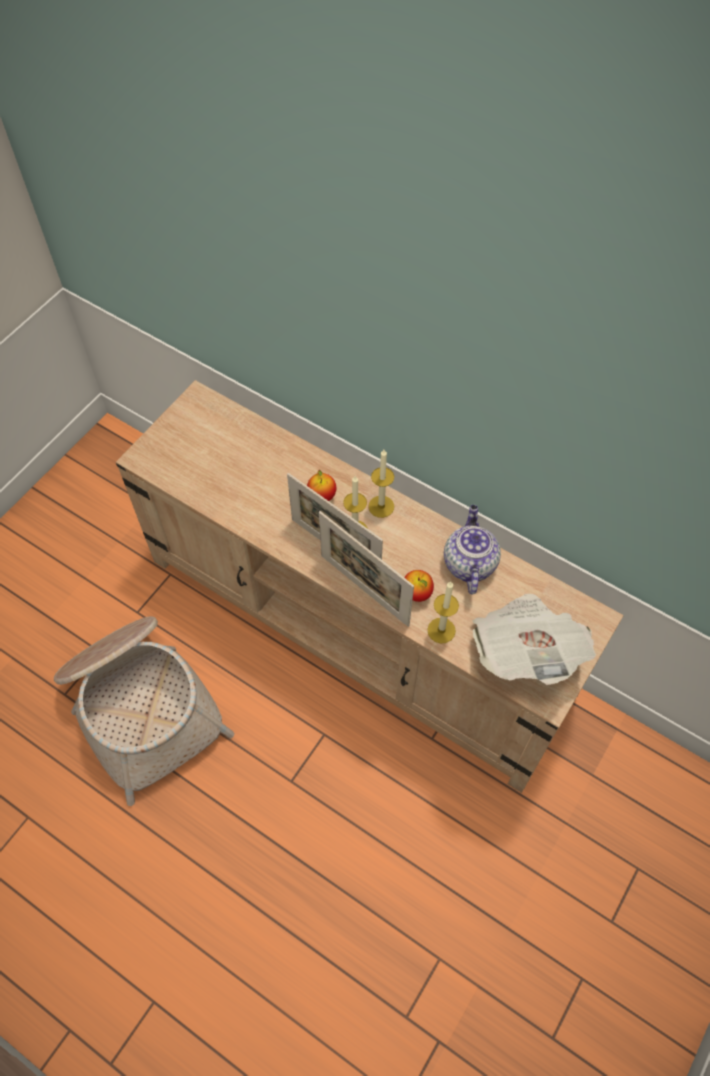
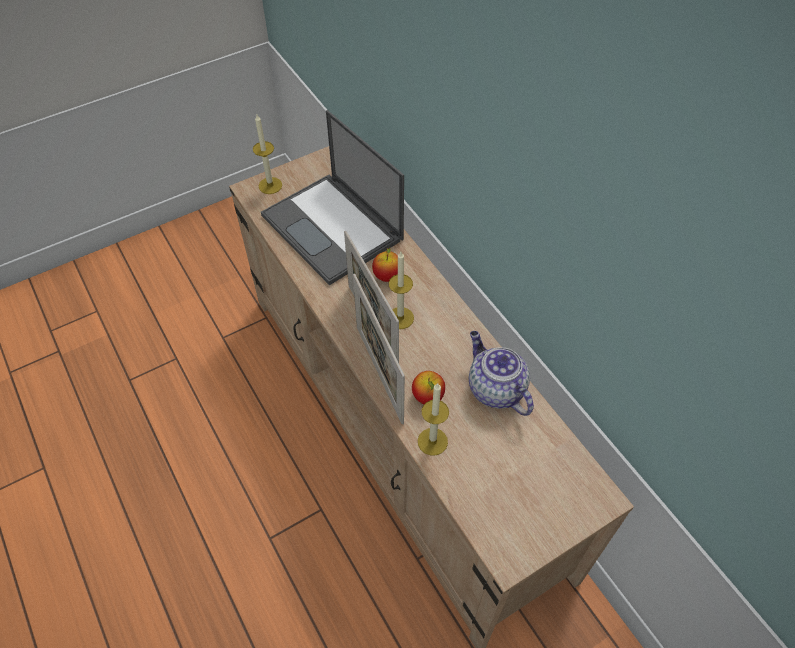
camera: 25 degrees right, 5 degrees down
(142, 706) = (183, 416): basket -> none
(245, 468) = (333, 228): none -> laptop
(381, 506) = (437, 305): candle -> candle (270, 185)
(469, 563) = (495, 389): teapot -> teapot turned 60 degrees counterclockwise
(526, 650) = (509, 497): newspaper -> none

